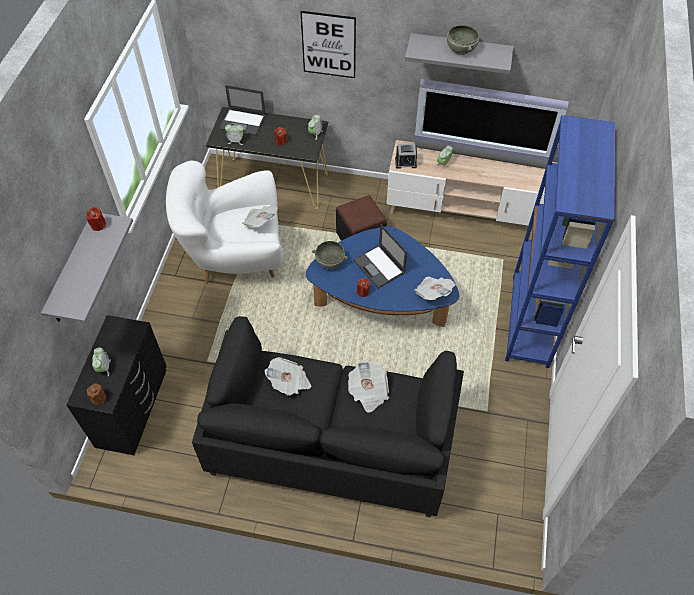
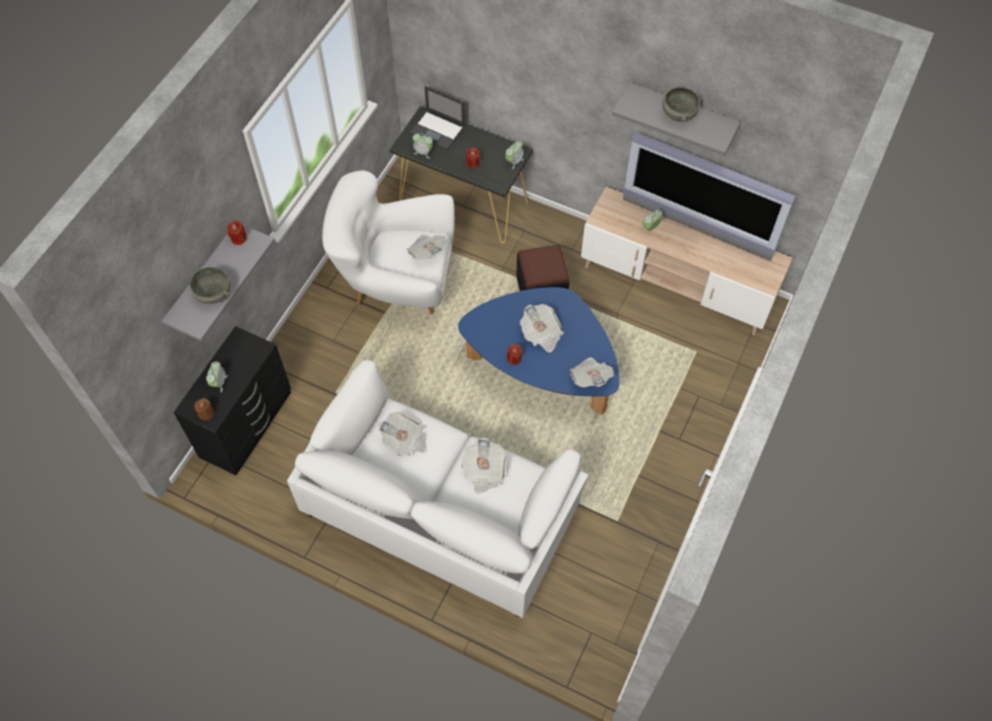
camera: 15 degrees right, 5 degrees up
(329, 45) = (540, 72): picture -> none
(330, 261) = (489, 315): grey bowl -> grey bowl (214, 293)
(331, 439) = (441, 510): black sofa -> white sofa
(379, 267) = (541, 334): laptop -> newspaper
(405, 162) = (607, 217): alarm clock -> none
(530, 321) = (701, 431): blue bookcase -> none

